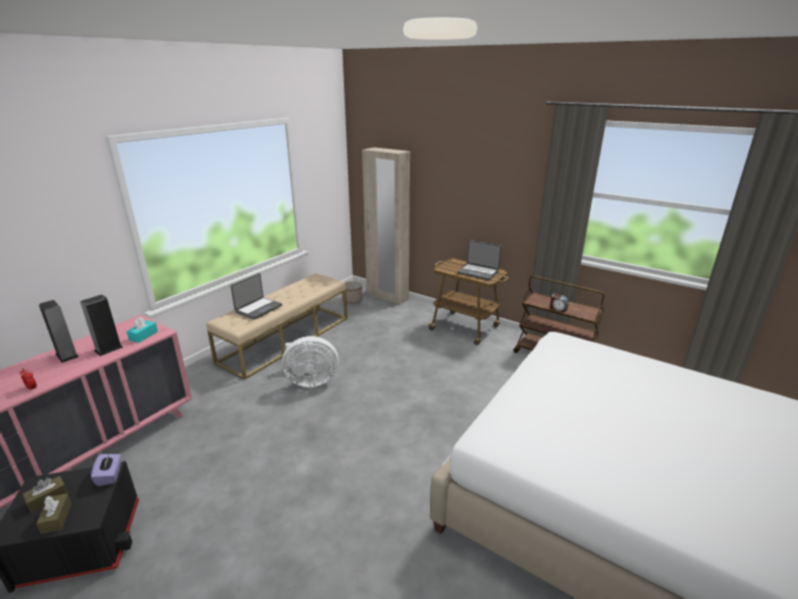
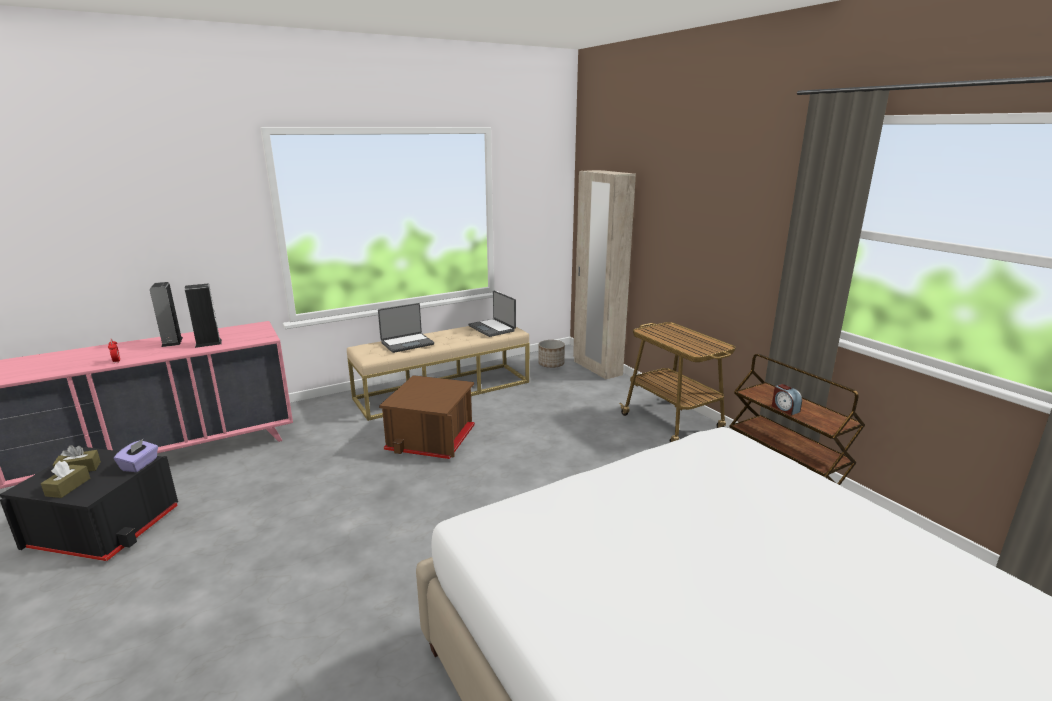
camera: 25 degrees right, 5 degrees down
(143, 336) = (248, 338): turquoise tissue box -> none
(310, 381) = (432, 438): white fan -> brown storage box
(478, 272) = (691, 342): laptop -> laptop (492, 328)

